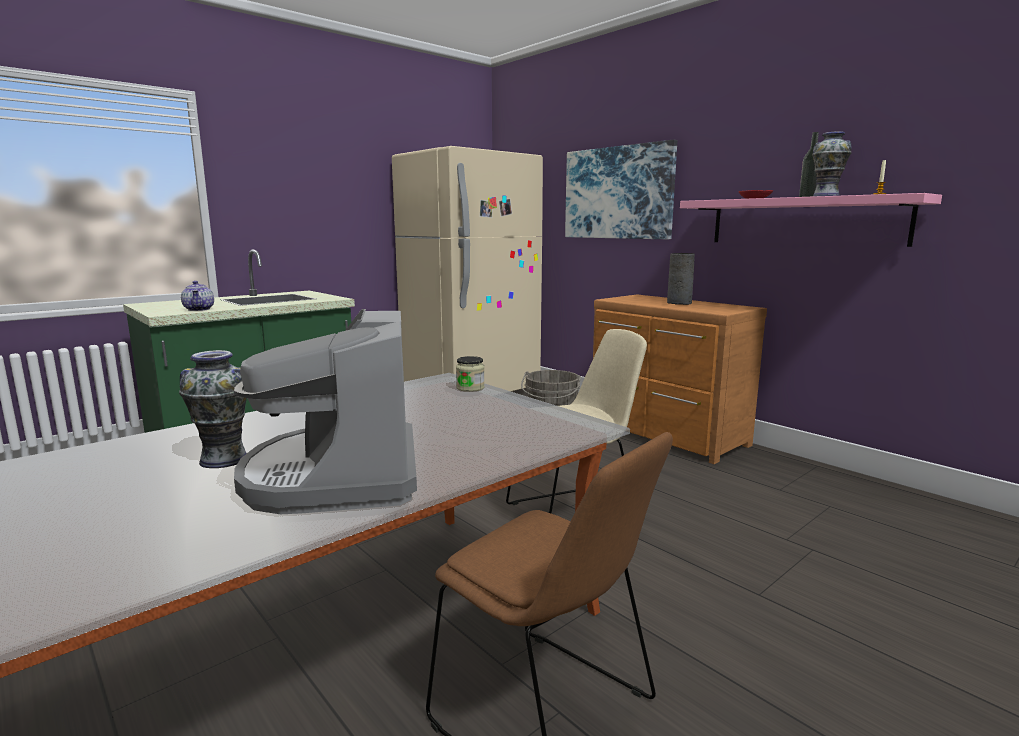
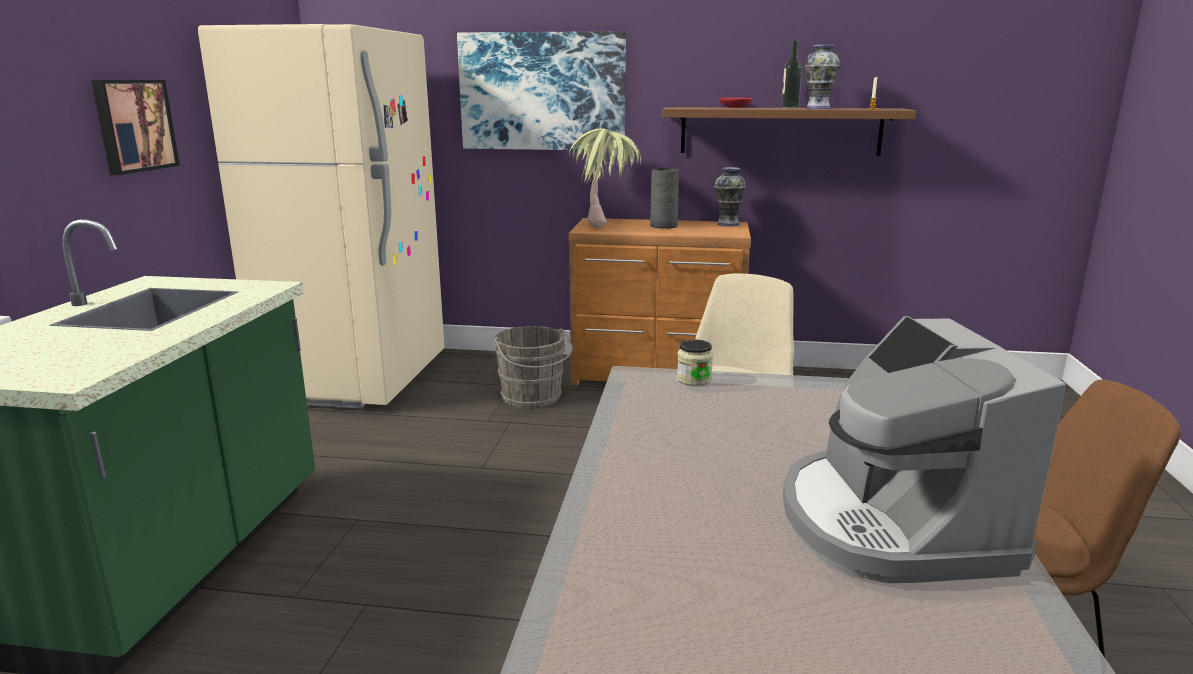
camera: 40 degrees left, 5 degrees up
(199, 309) = (111, 354): teapot -> none
(223, 460) = (749, 562): vase -> vase (728, 224)
(335, 209) = (133, 125): none -> picture
(337, 475) = (890, 523): coffee machine -> coffee machine turned 45 degrees clockwise
(640, 298) = (606, 223): none -> potted plant
(804, 221) = (780, 131): pink shelf -> brown shelf

